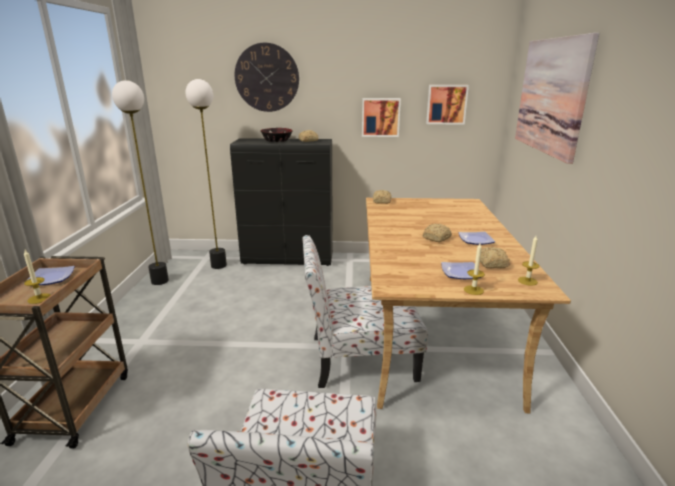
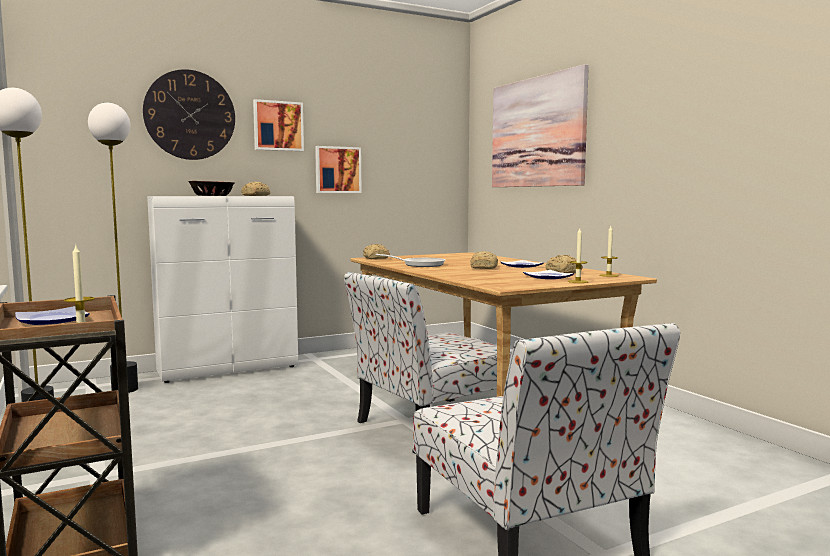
camera: 30 degrees left, 15 degrees down
(289, 259) = (229, 369): black cabinet -> white cabinet
(394, 221) = (419, 265): none -> frying pan
(446, 104) = (408, 156): picture -> picture (278, 126)

